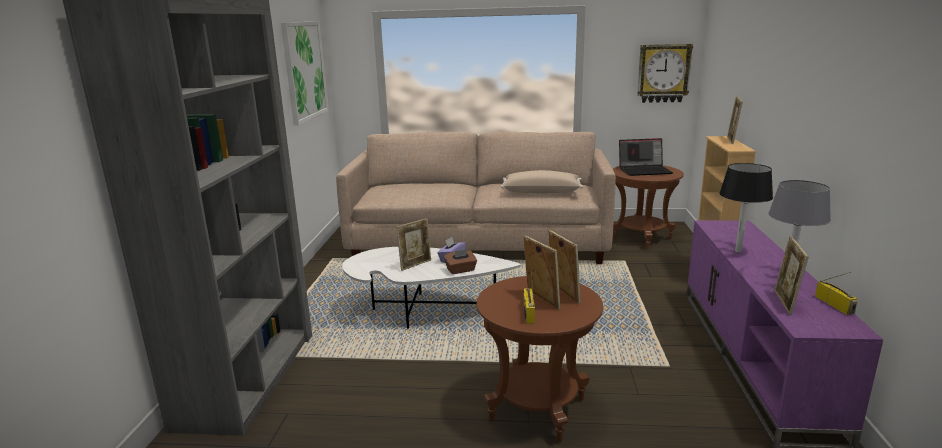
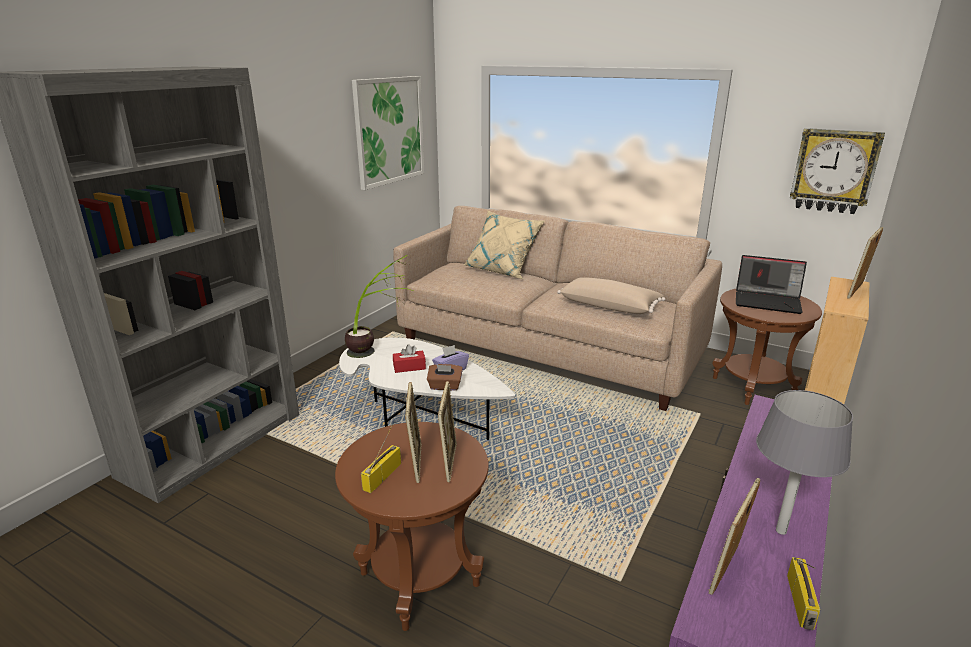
camera: 25 degrees right, 5 degrees up
(371, 259) = (377, 349): none -> potted plant
(415, 264) = (409, 367): picture frame -> red tissue box
(430, 183) = (502, 270): none -> beige pillow
(738, 251) = (758, 462): black table lamp -> none

